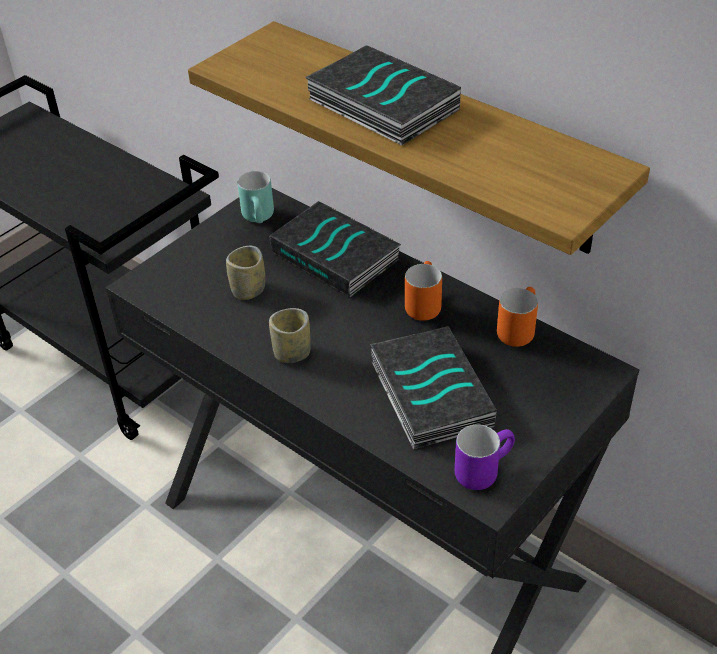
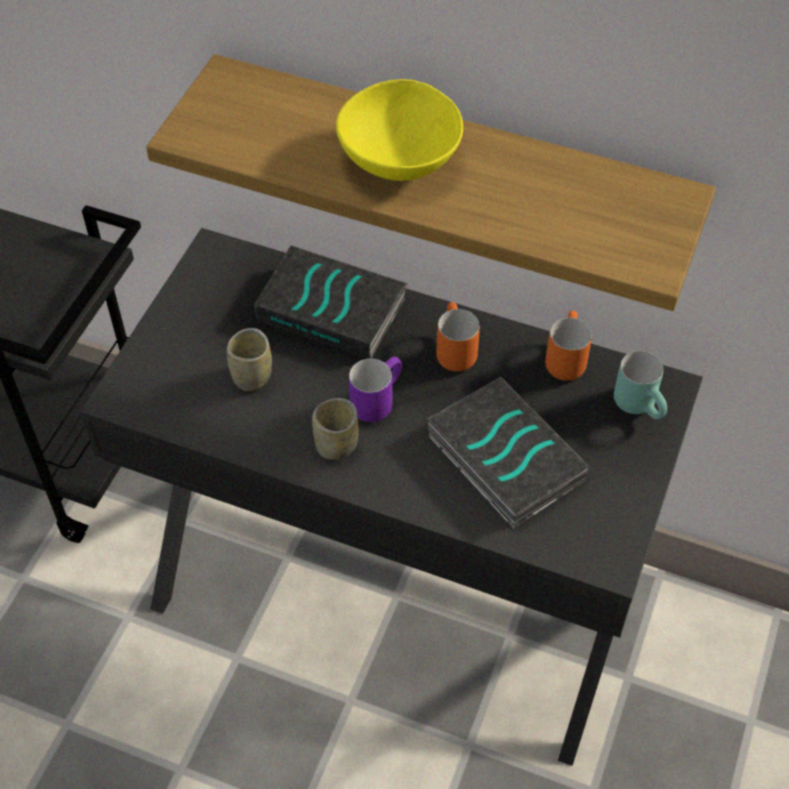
camera: 20 degrees left, 10 degrees up
(261, 218) = (224, 278): turquoise mug -> turquoise mug (642, 406)
(380, 105) = (398, 157): book -> yellow bowl
(482, 469) = (591, 533): purple mug -> purple mug (375, 399)

